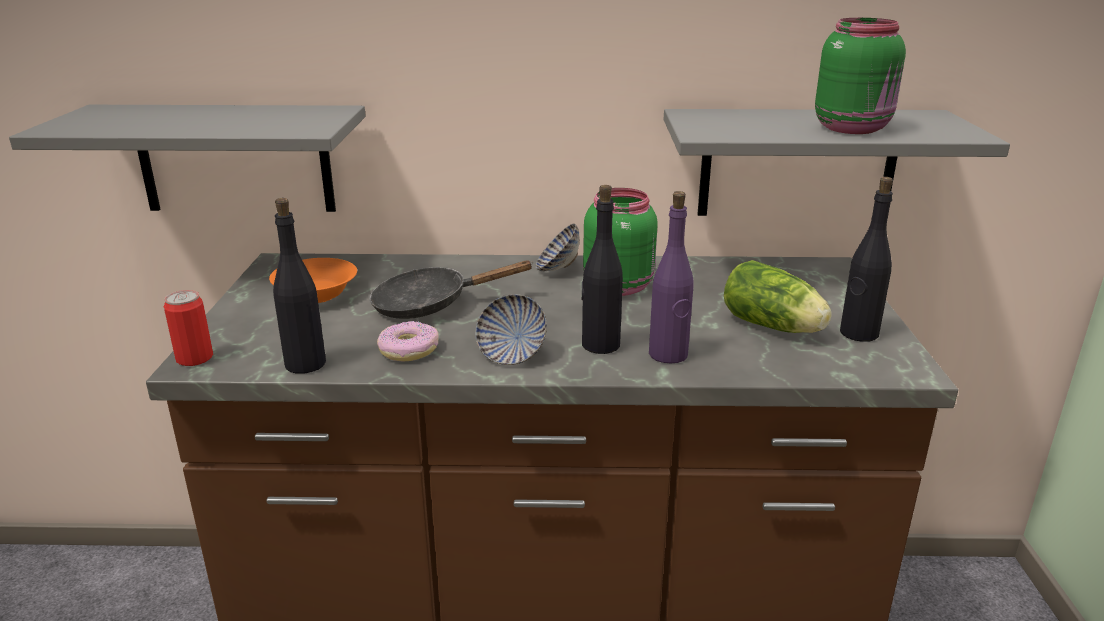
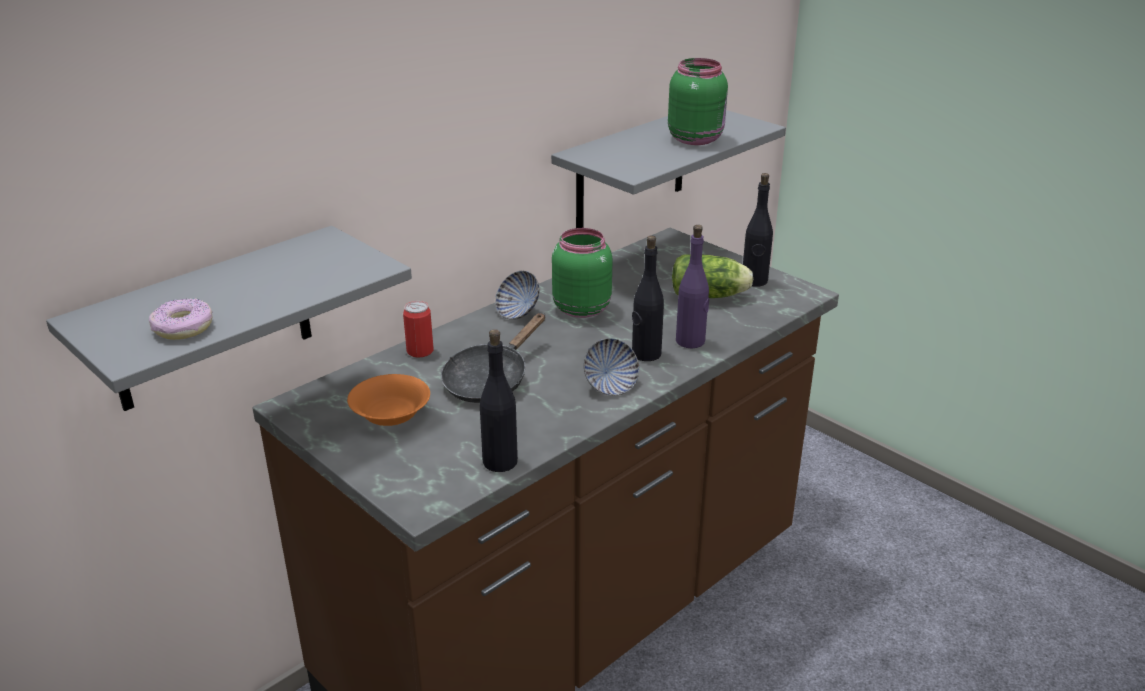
camera: 45 degrees left, 5 degrees up
(194, 358) = (412, 503): can -> can (420, 351)
(408, 350) = (544, 417): donut -> donut (183, 328)

